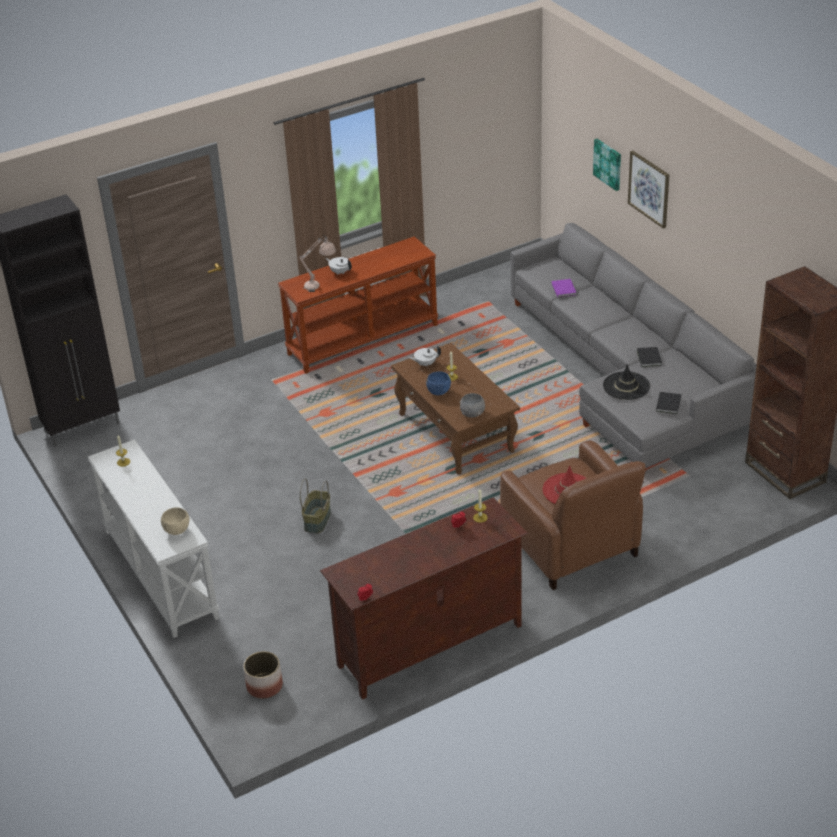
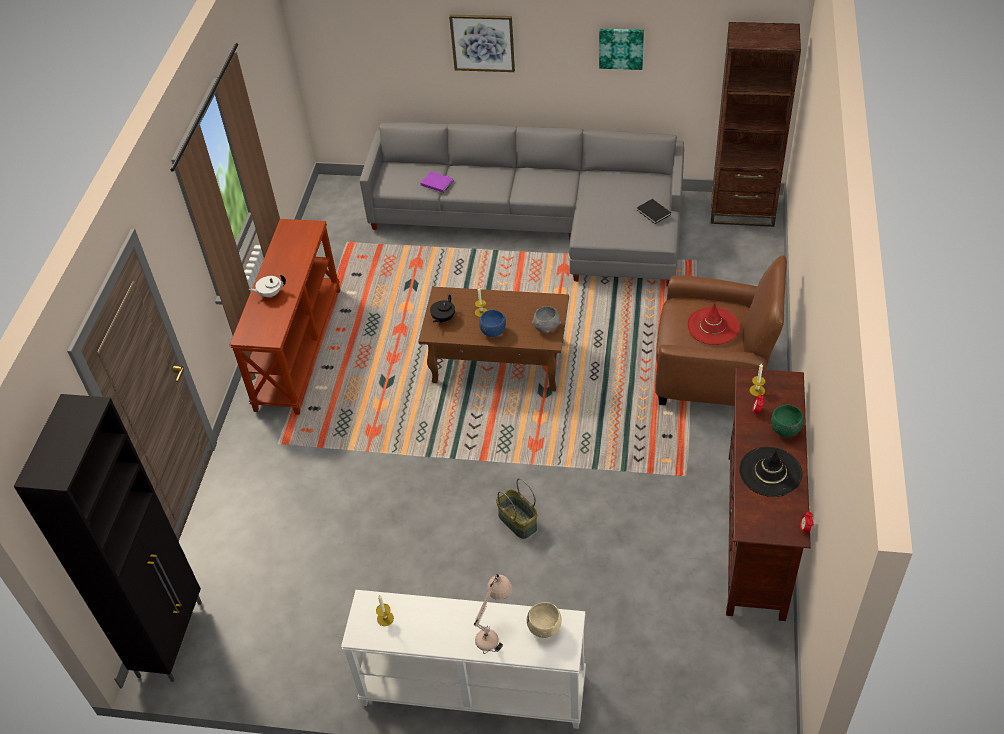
camera: 50 degrees left, 10 degrees up
(264, 686) = (709, 688): planter -> none
(320, 285) = (274, 317): beige table lamp -> beige table lamp (495, 630)
(425, 364) = (443, 318): white teapot -> black teapot
(454, 548) = (784, 430): none -> green bowl
(608, 164) = (412, 43): picture -> picture (621, 48)
(626, 386) = (606, 221): black hat -> black hat (770, 472)
(648, 358) = (584, 190): black book -> none

